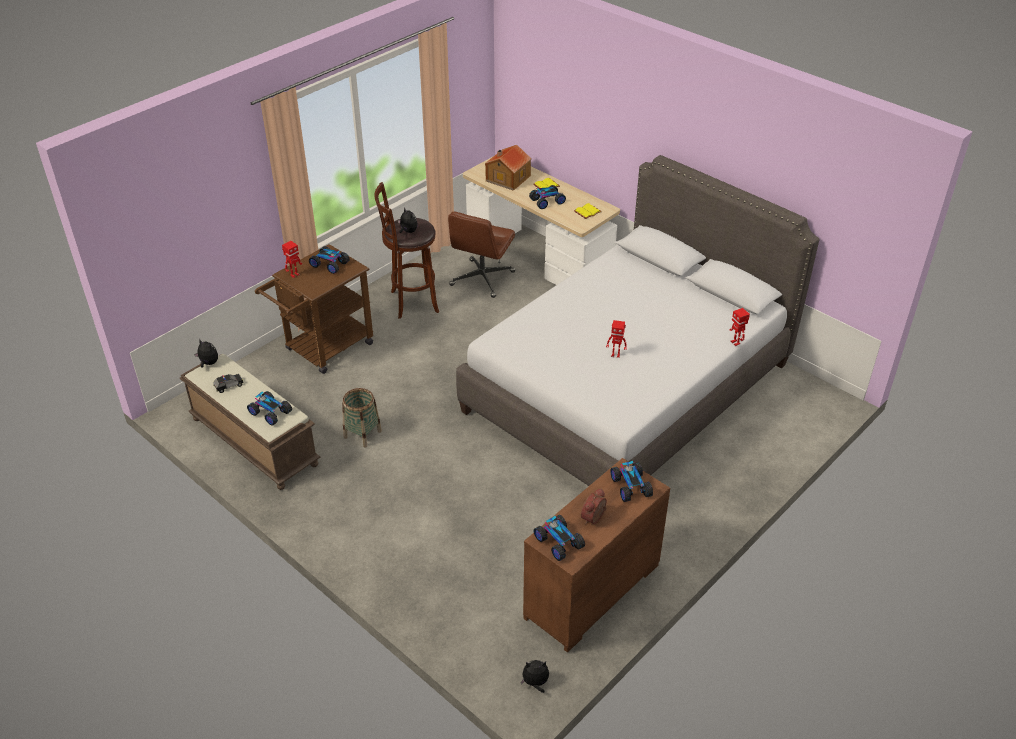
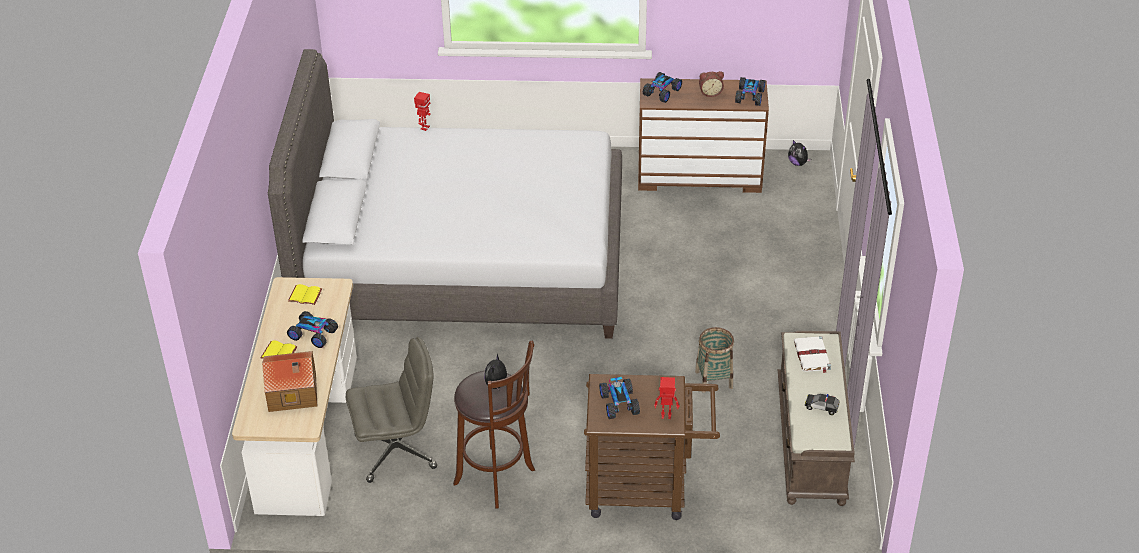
camera: 130 degrees left, 0 degrees up
(208, 363) = (817, 445): plush toy -> none
(270, 413) = (812, 356): toy car -> white book
(482, 279) = (397, 451): brown office chair -> grey office chair
(615, 355) = (516, 176): toy robot -> none

